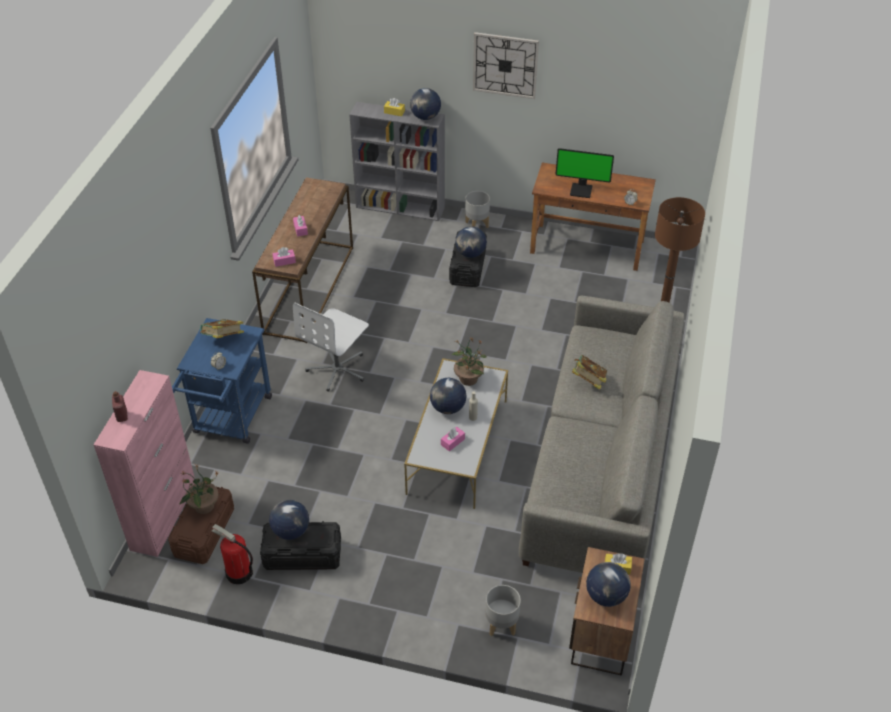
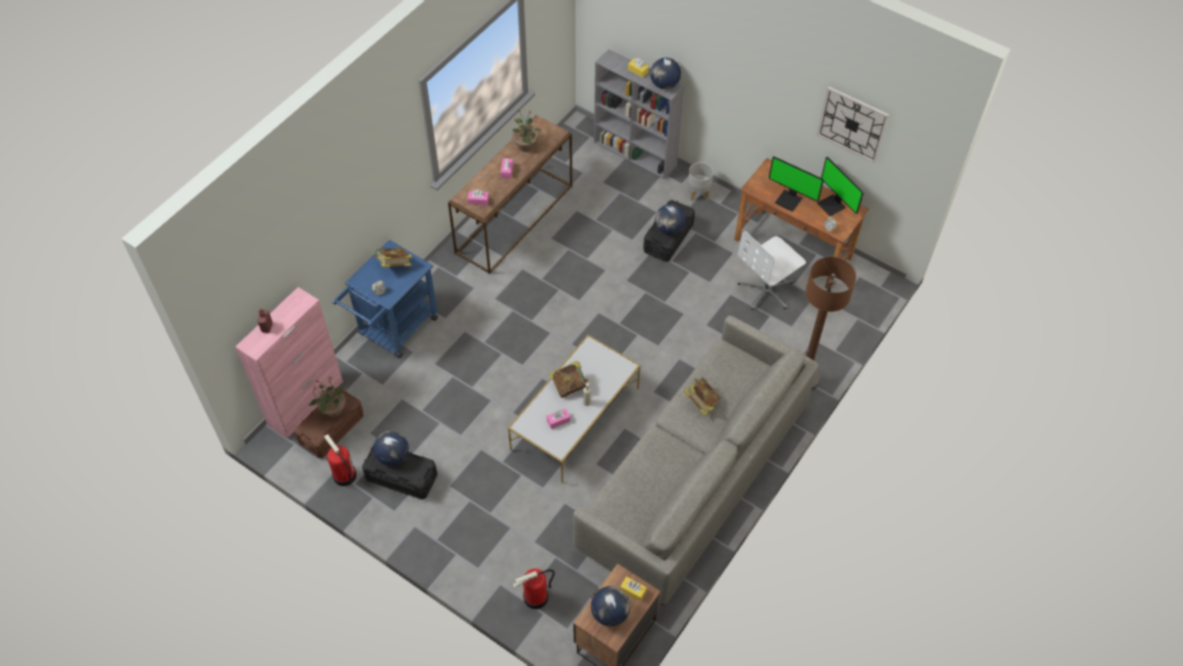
camera: 20 degrees right, 10 degrees up
(338, 369) = (505, 309): white office chair -> white office chair (766, 291)
(447, 408) = (569, 386): globe -> book
(468, 378) = (601, 362): potted plant -> potted plant (525, 145)
(501, 625) = (535, 597): grey planter -> fire extinguisher
(505, 65) = (743, 61): wall clock -> wall clock (852, 124)
(622, 184) = (832, 205): none -> monitor

